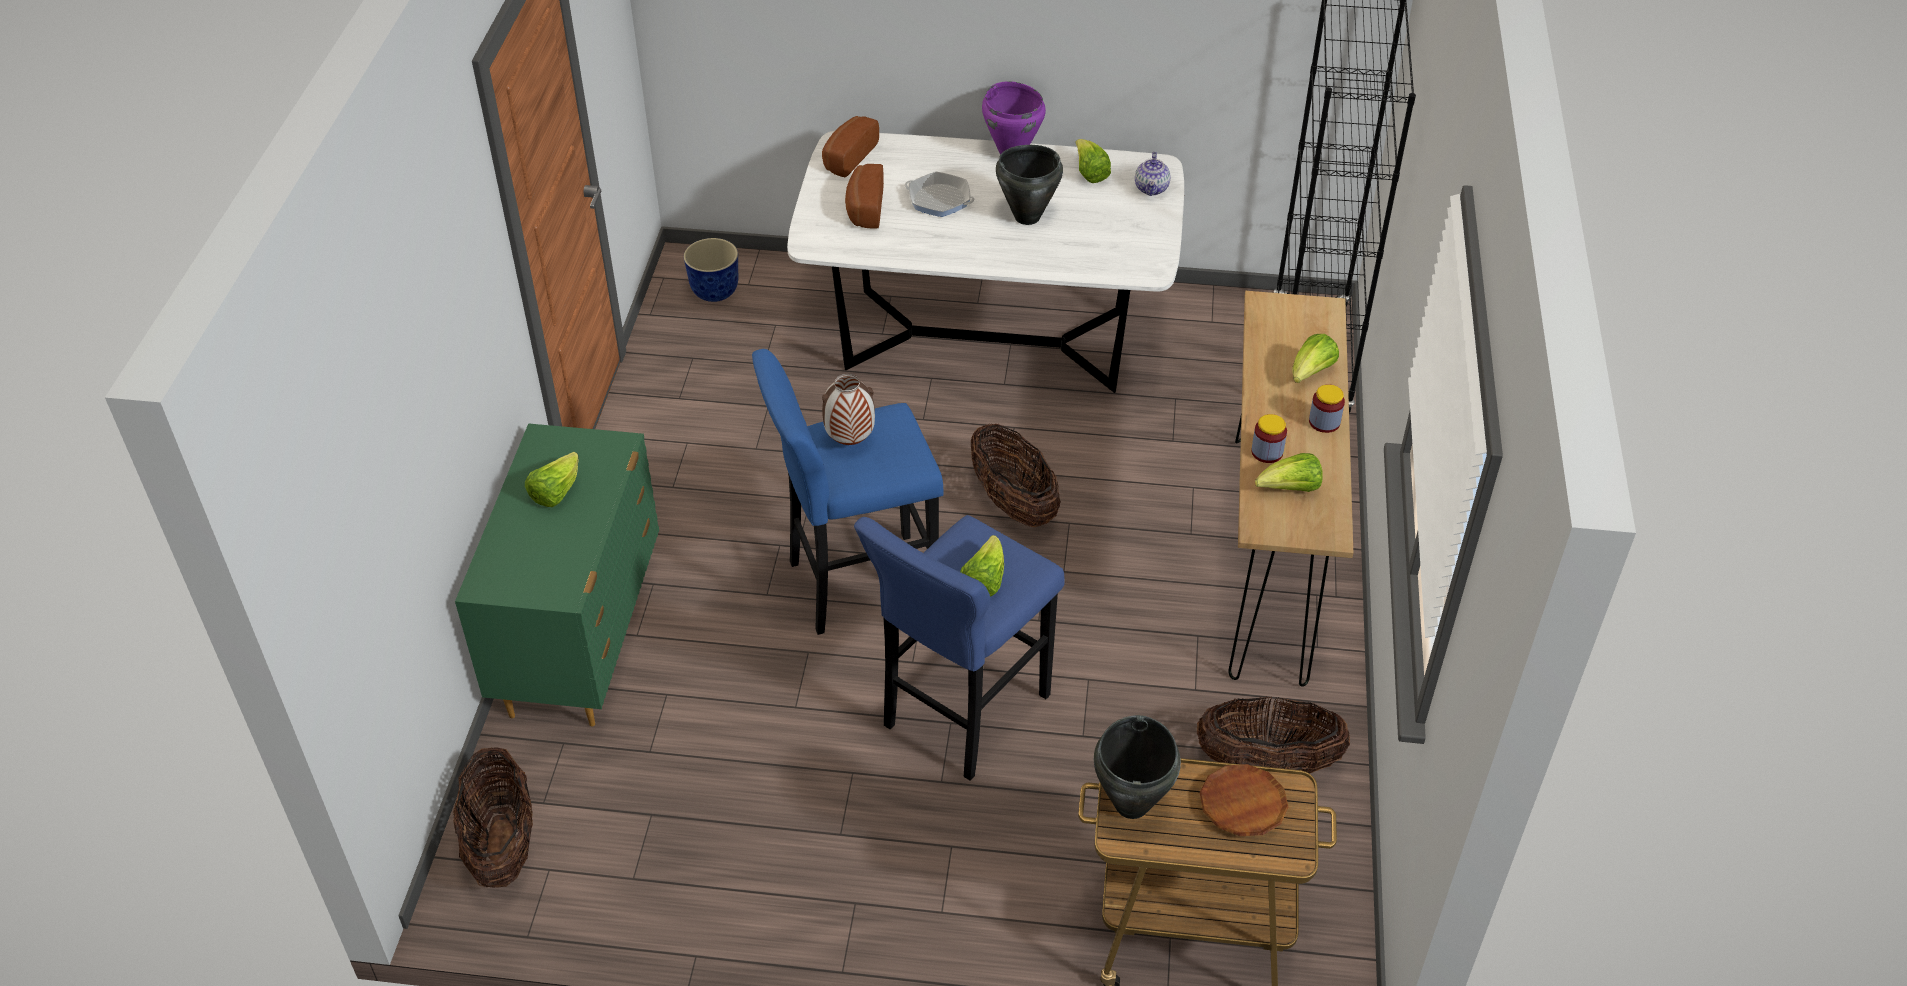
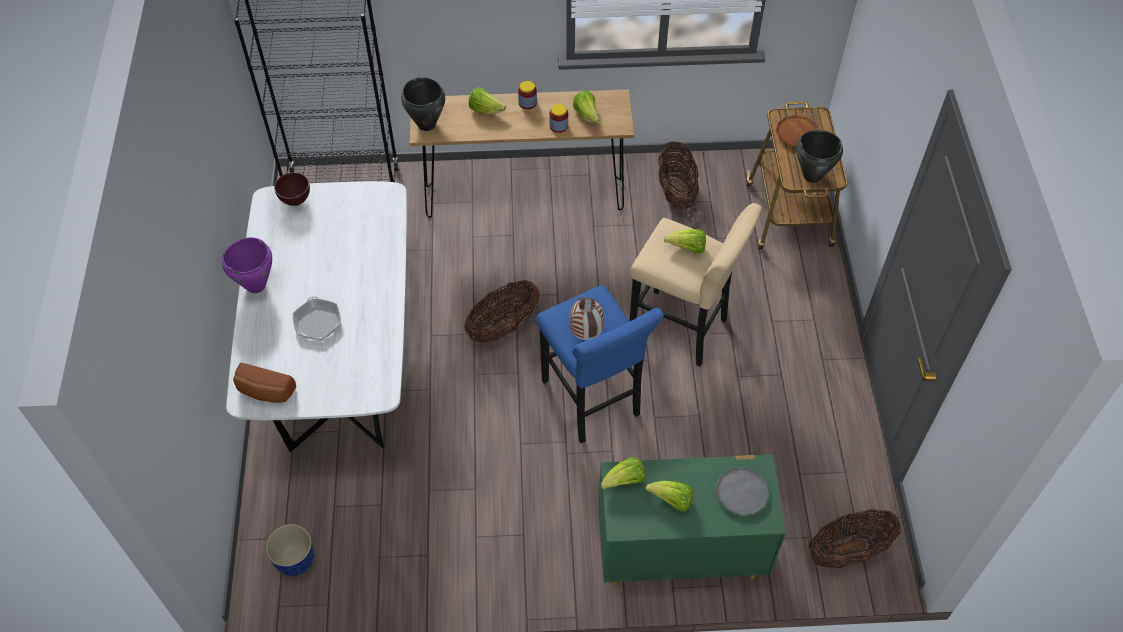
camera: 100 degrees left, 10 degrees up
(535, 566) = (741, 493): none -> grey plate
(864, 208) = (333, 369): bread -> none
(939, 199) = (318, 322): frying pan -> frying pan turned 150 degrees clockwise
(961, 716) = (682, 329): blue stool -> beige stool
(1026, 217) = (335, 267): black cooking pot -> black cooking pot (426, 125)
(1090, 173) = (278, 237): lettuce -> lettuce (624, 481)
(1152, 188) = (295, 201): teapot -> brown bowl

